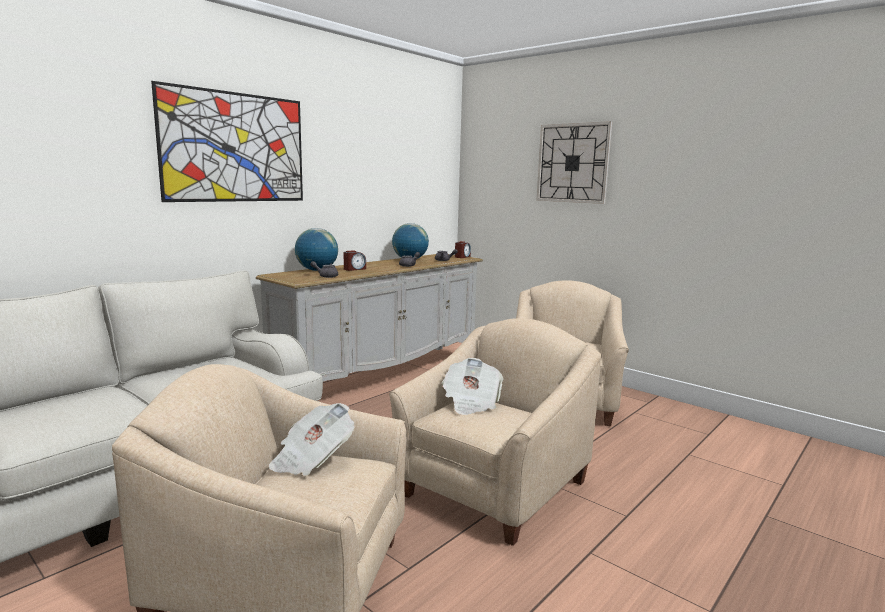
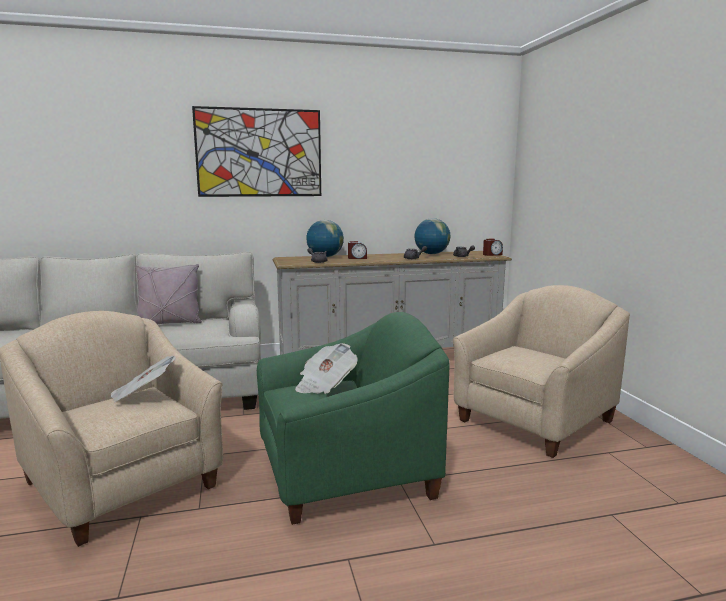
camera: 35 degrees right, 0 degrees up
(174, 374) = (169, 324): none -> purple pillow
(493, 488) = (346, 475): beige armchair -> green armchair
(573, 163) = (603, 150): wall clock -> none

